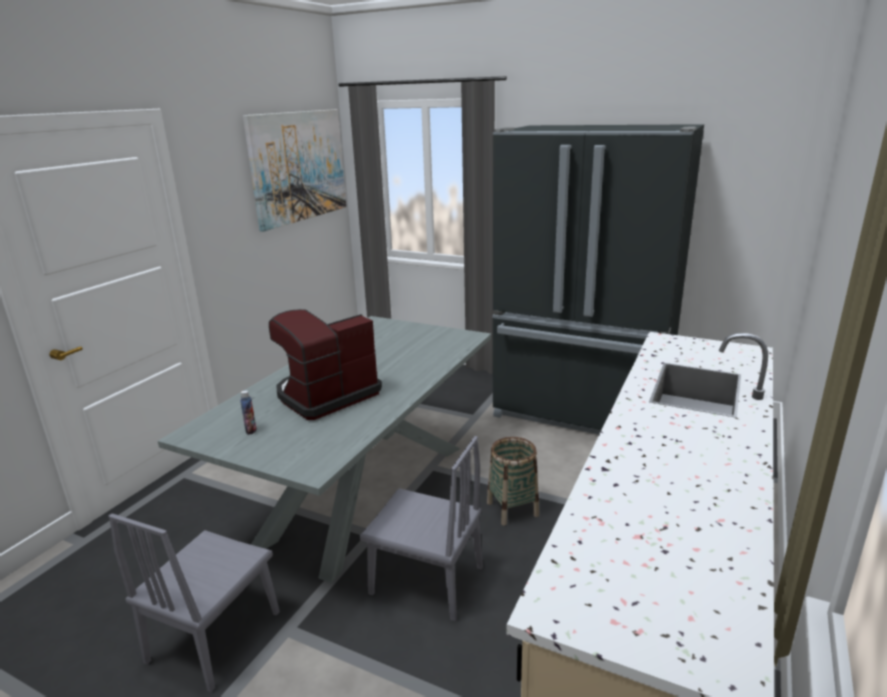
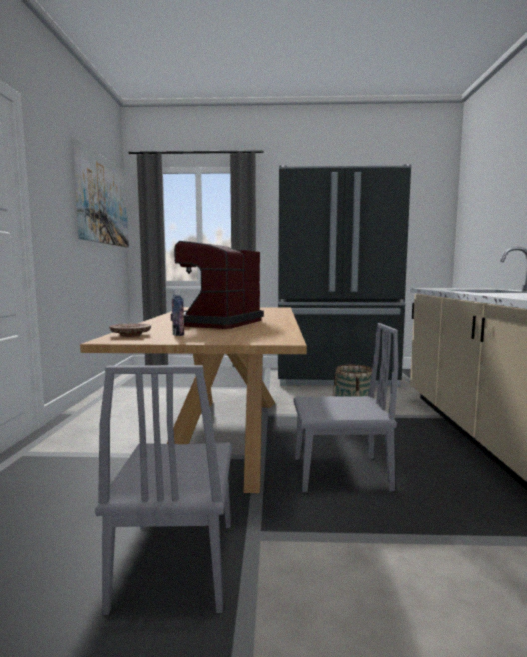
camera: 25 degrees left, 15 degrees down
(213, 423) = (130, 335): none -> brown plate
(364, 493) = (225, 436): grey dining table -> brown dining table

